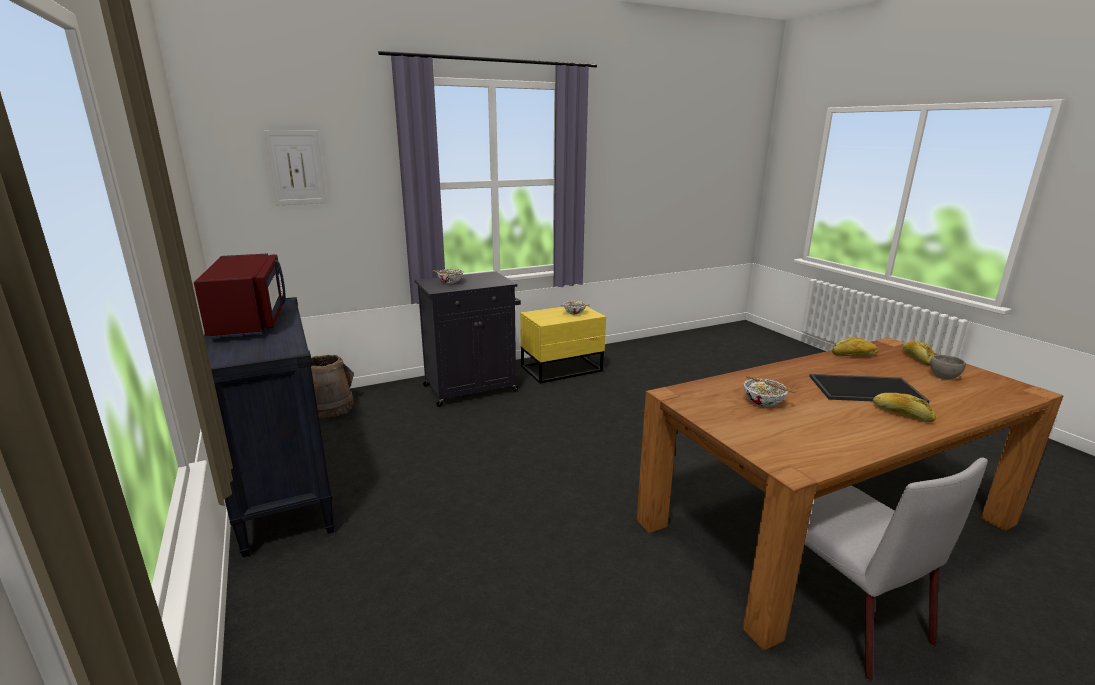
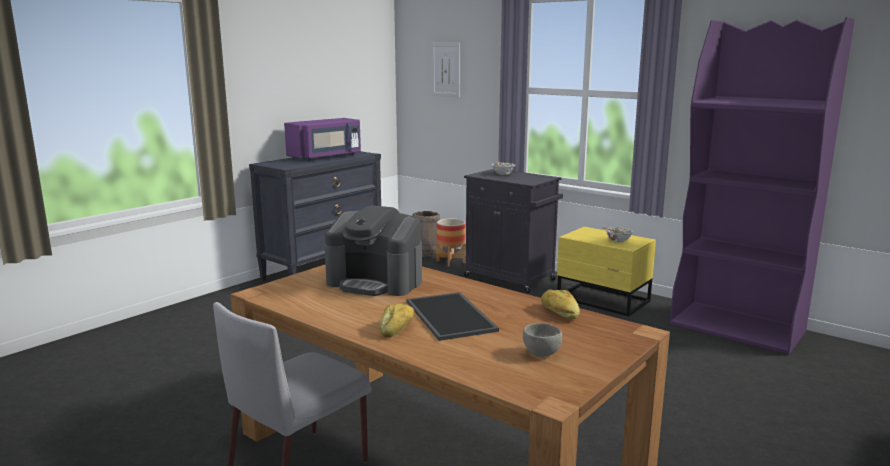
camera: 65 degrees right, 5 degrees down
(250, 321) = (326, 156): red microwave -> purple microwave
(384, 402) = (451, 262): none -> planter
(648, 348) = (738, 328): none -> purple bookcase
(763, 402) = (375, 282): bowl -> coffee machine
(917, 358) = (597, 343): bread -> none

